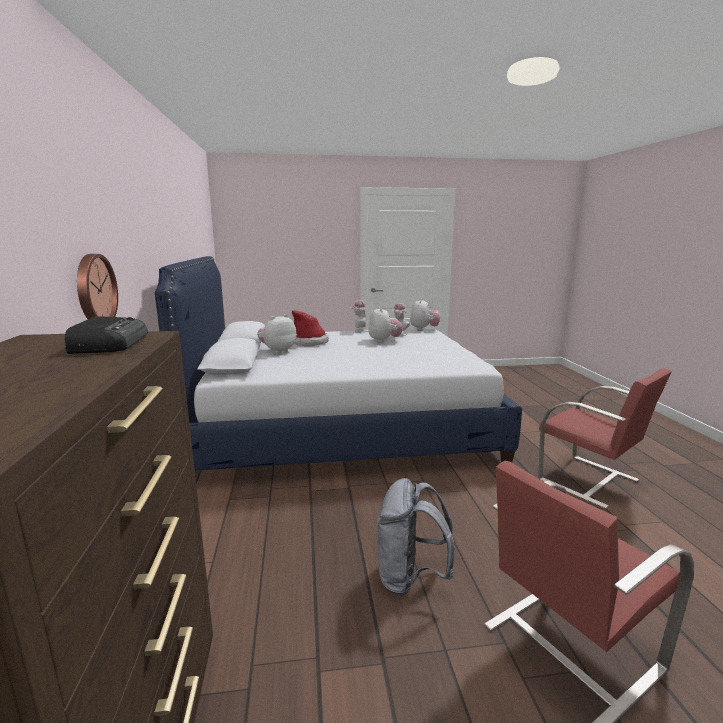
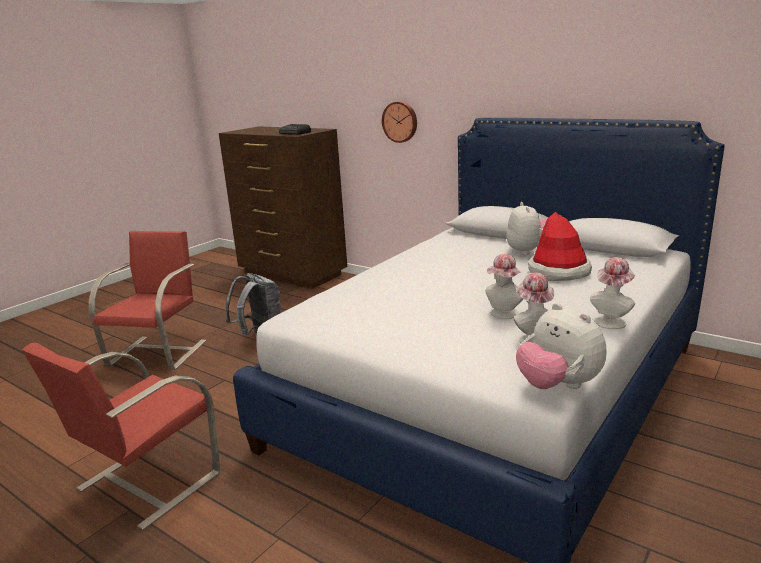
camera: 135 degrees right, 5 degrees up
(384, 341) = (503, 314): plush toy -> hat
(590, 481) = (146, 482): red chair -> red chair turned 60 degrees counterclockwise

